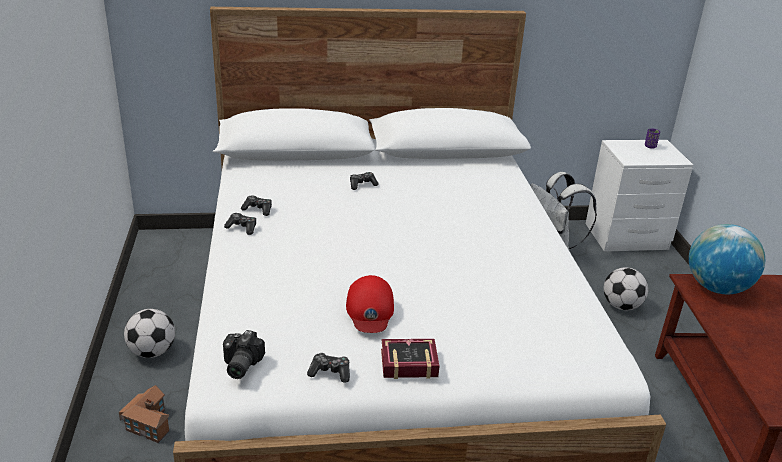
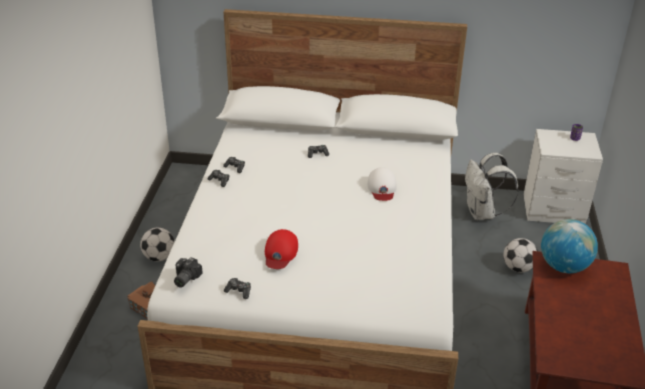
camera: 15 degrees right, 5 degrees up
(406, 362) = (290, 291): book -> none
(465, 215) = (382, 188): none -> white cap

